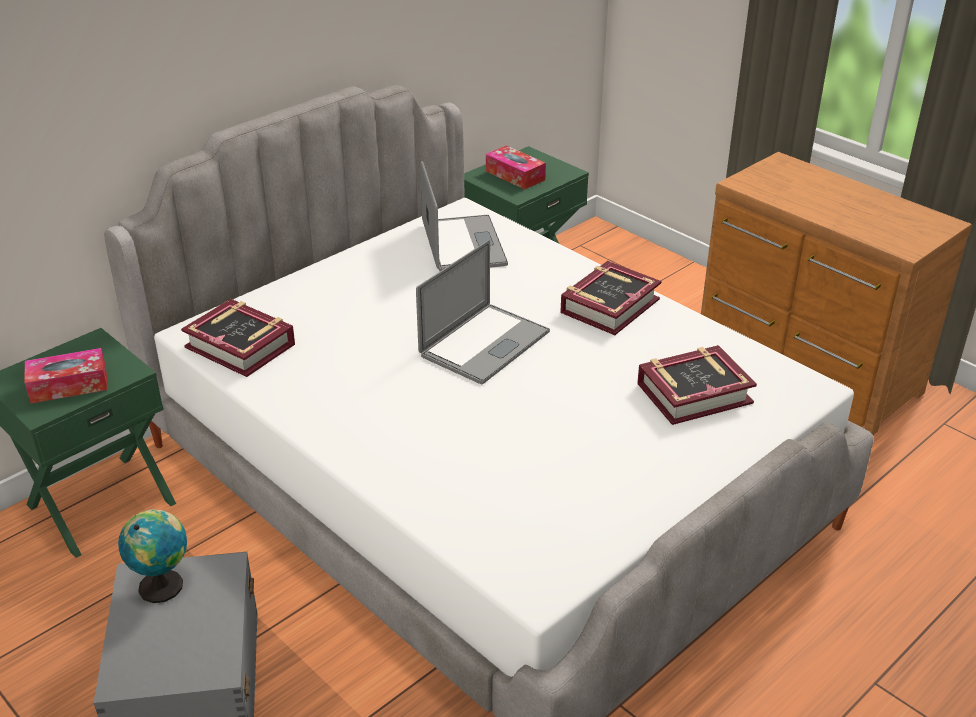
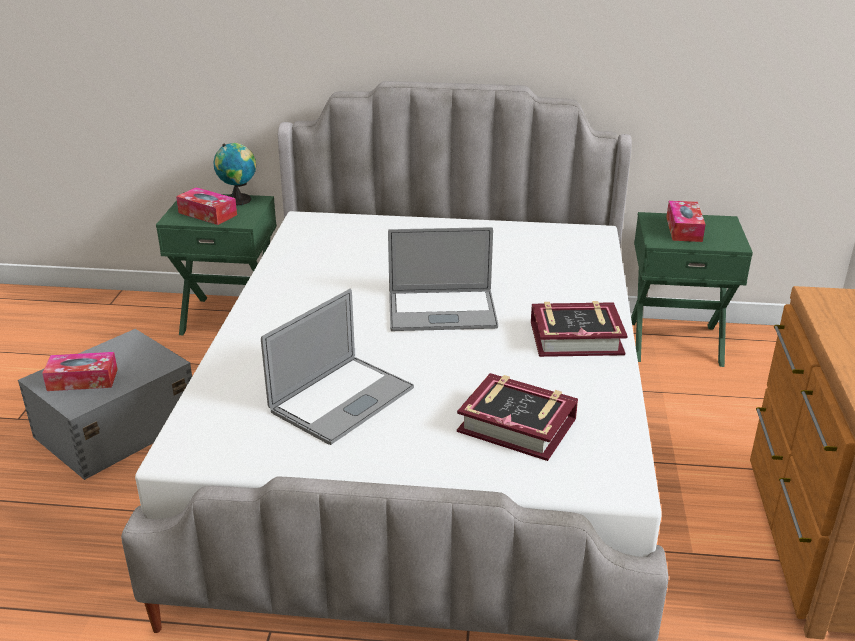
camera: 50 degrees right, 5 degrees down
(163, 584) = (132, 351): globe -> globe (239, 200)
(171, 646) = (82, 380): none -> tissue box
(241, 346) = (313, 238): book -> none
(463, 244) = (552, 251): laptop -> laptop (342, 399)

